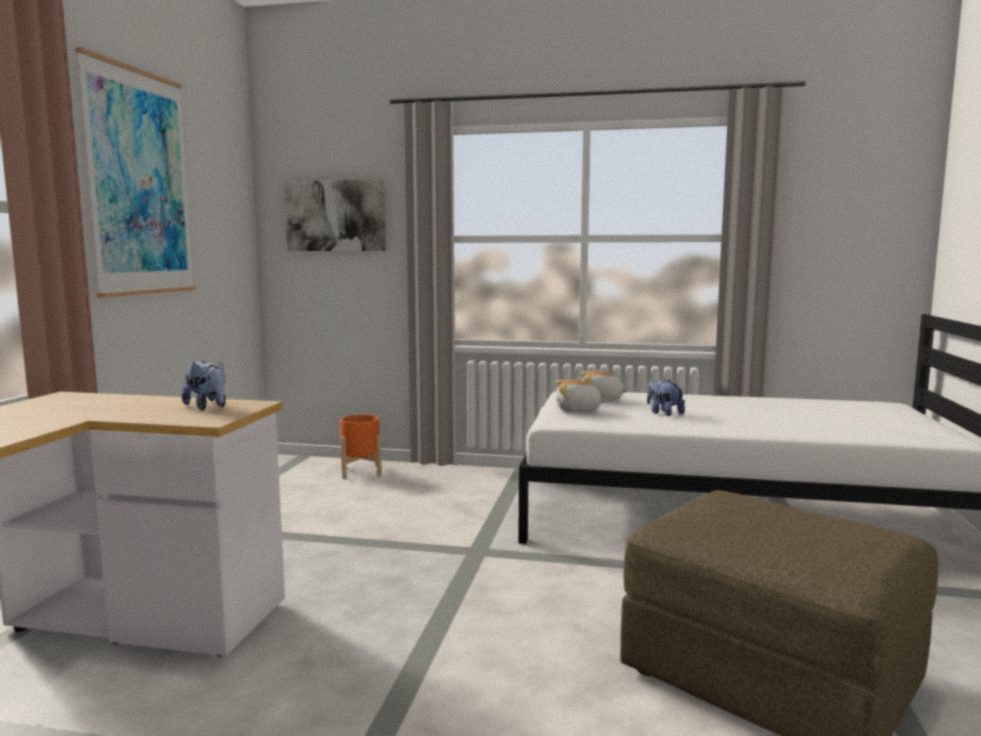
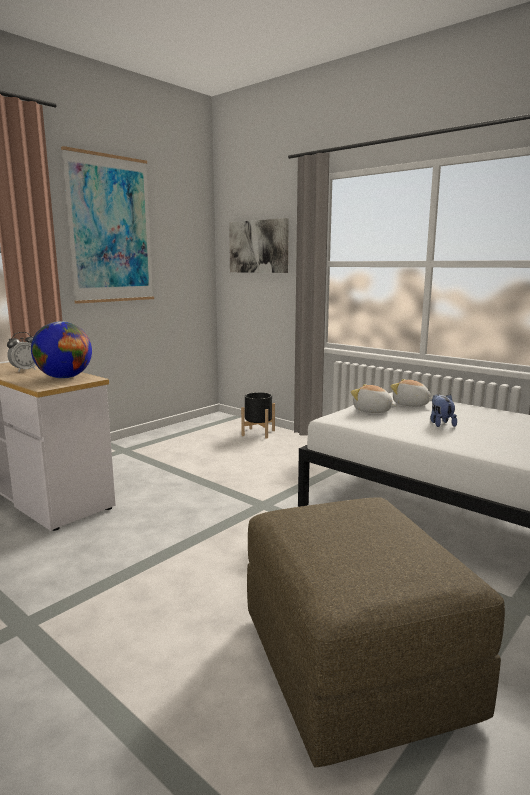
camera: 30 degrees right, 5 degrees up
(104, 405) = (25, 370): none -> alarm clock
(208, 407) = (64, 377): plush toy -> globe
(360, 471) = (258, 433): orange planter -> black planter

